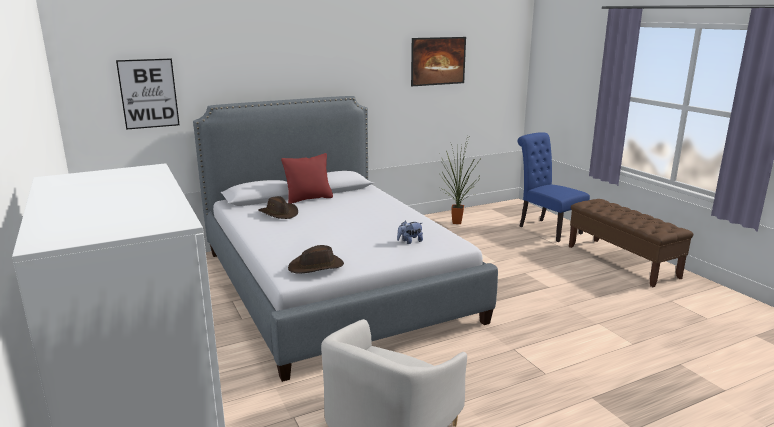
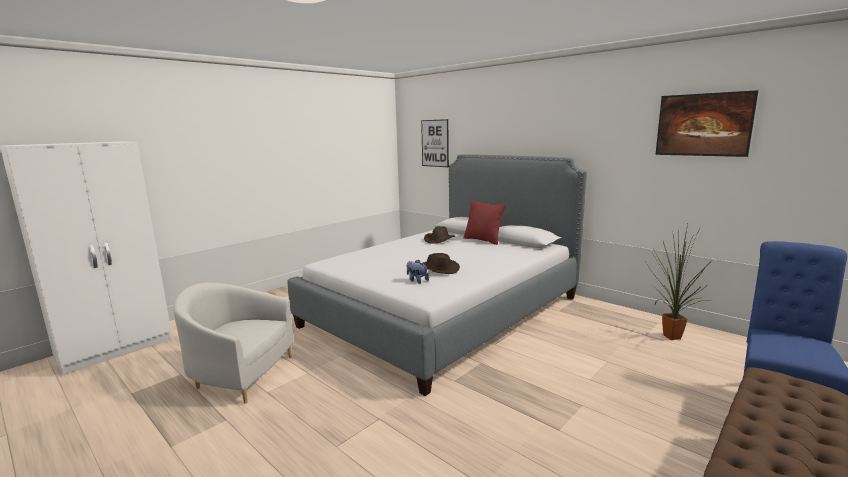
camera: 70 degrees right, 5 degrees down
(316, 267) = (340, 264): brown hat -> brown hat (438, 269)

